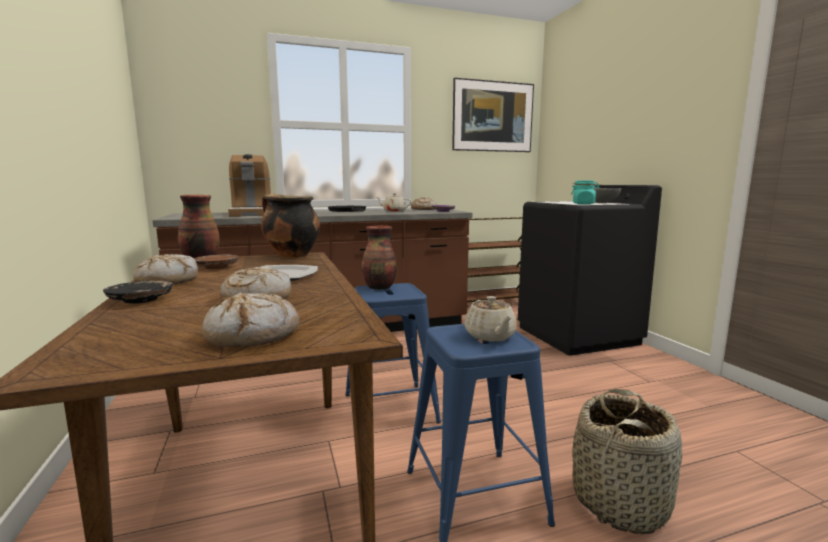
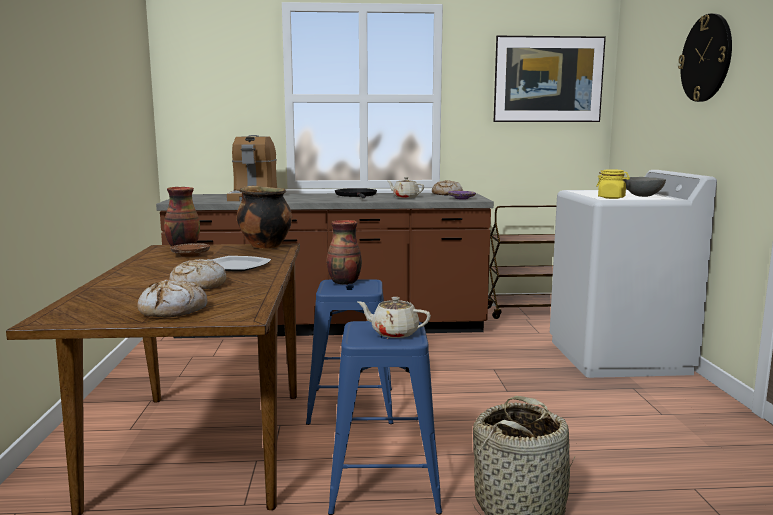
camera: 15 degrees right, 0 degrees up
(140, 300) = (116, 280): black plate -> none
(168, 280) = (145, 265): bread -> none
(490, 336) = (394, 333): beige teapot -> beige teapot turned 105 degrees clockwise
(577, 335) = (618, 357): black washing machine -> white washing machine
(583, 204) = (611, 198): turquoise jar -> yellow jar
(643, 92) = (706, 58): none -> wall clock

